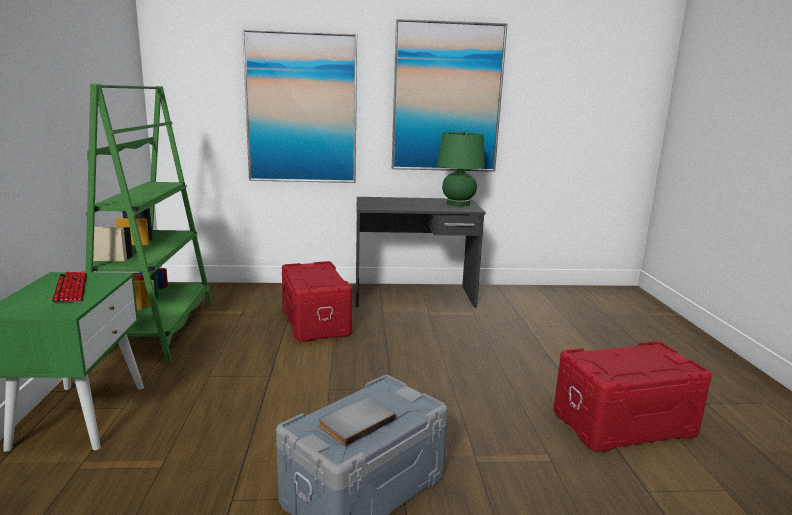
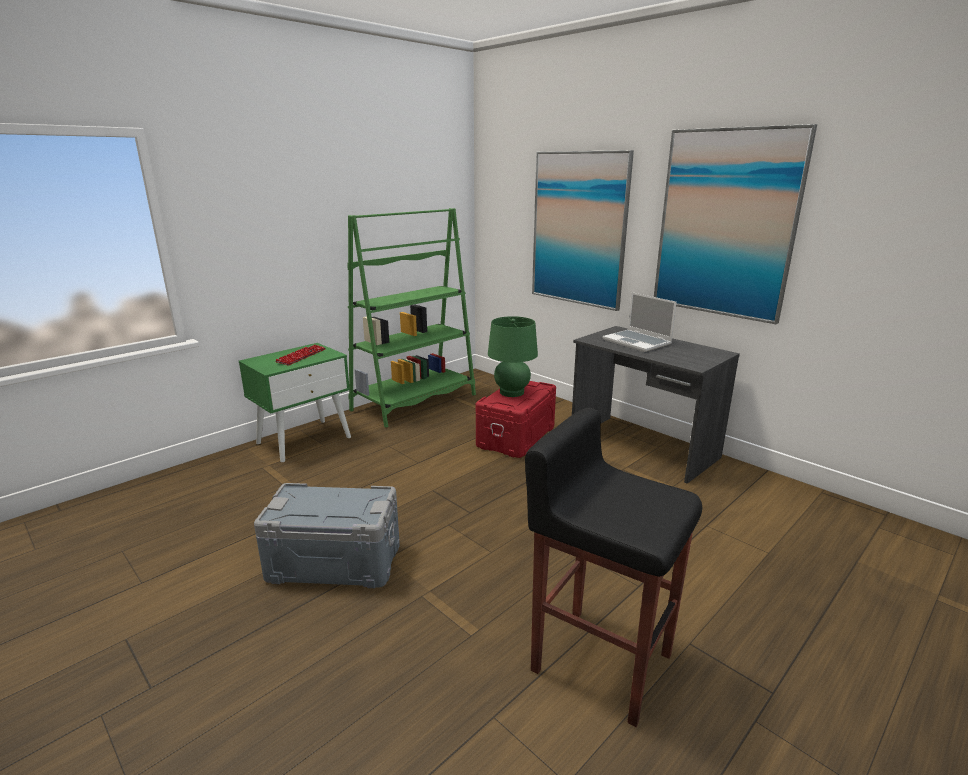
camera: 50 degrees right, 5 degrees up
(355, 422) = (318, 504): grey book -> none
(402, 203) = (637, 342): none -> laptop
(458, 204) = (698, 356): green table lamp -> green table lamp (511, 392)
(622, 423) = (600, 660): red storage box -> black stool

